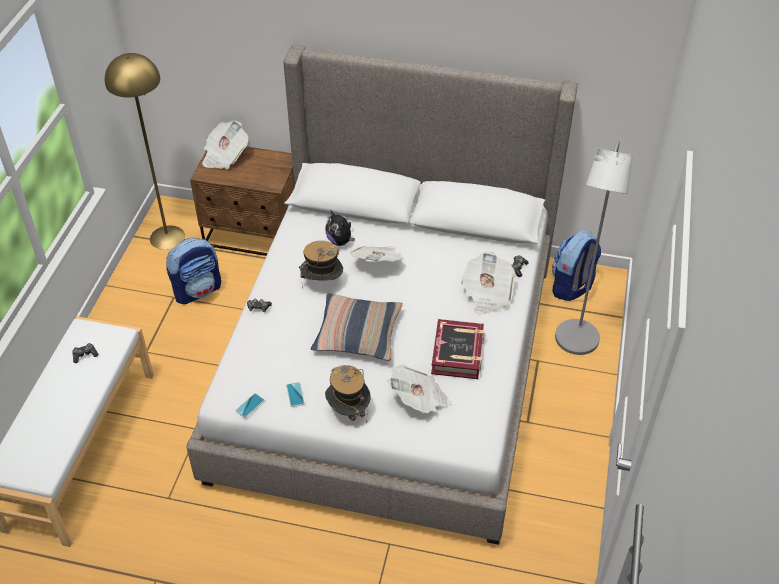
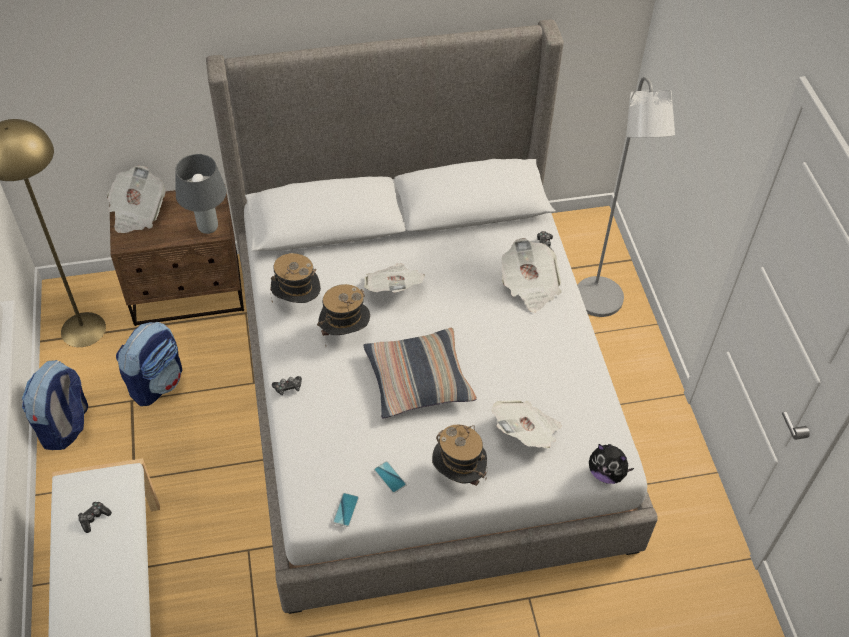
camera: 25 degrees left, 5 degrees up
(269, 181) = (208, 227): none -> grey table lamp
(300, 250) = (297, 302): none -> hat
(340, 241) = (336, 276): plush toy -> plush toy (606, 473)
(458, 354) = (537, 365): book -> none
(571, 286) = (564, 242): backpack -> backpack (65, 426)

